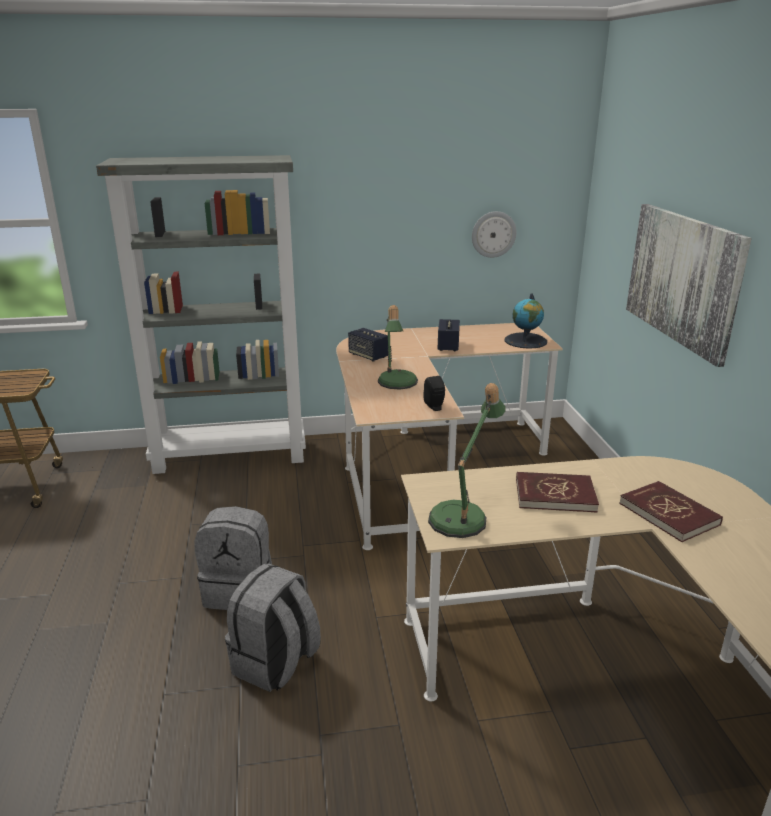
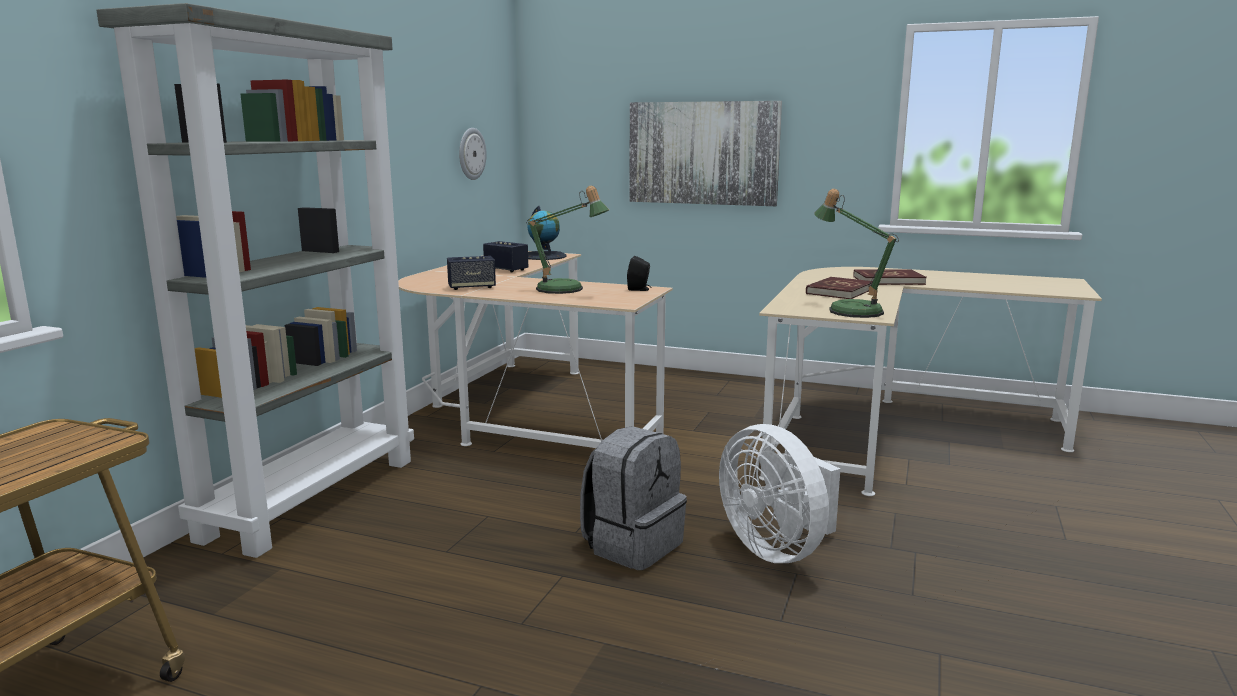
camera: 60 degrees left, 10 degrees down
(276, 664) = (777, 549): grey backpack -> white fan

